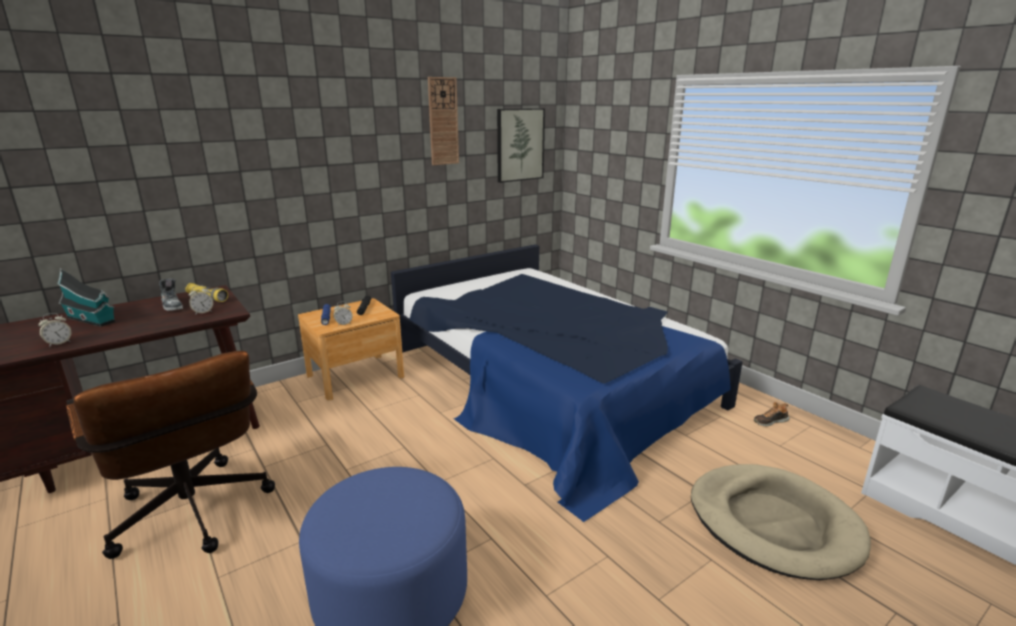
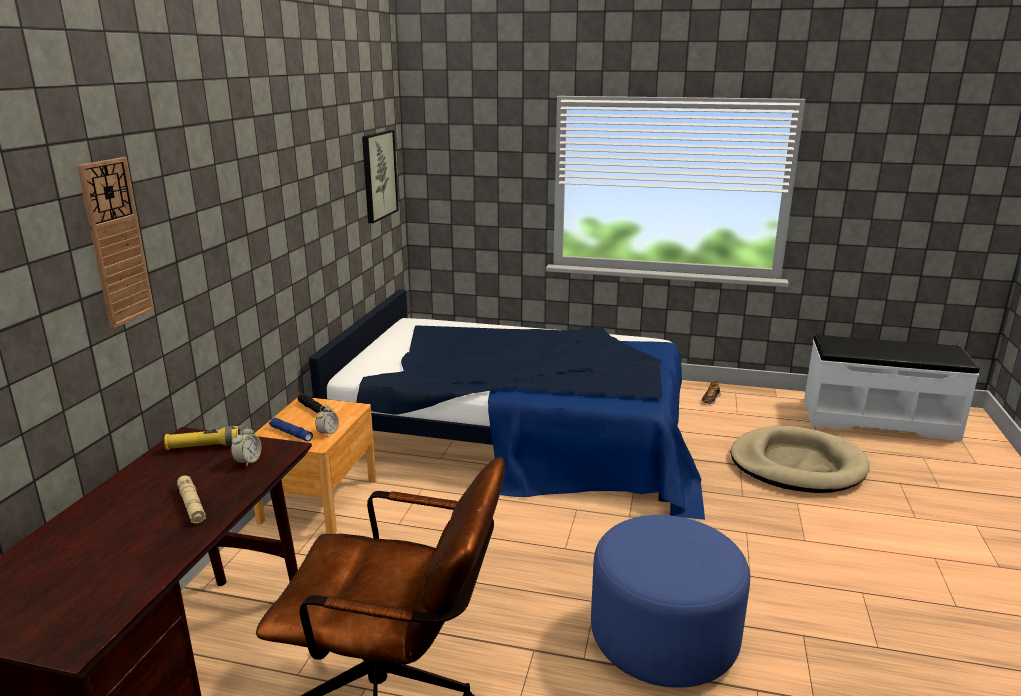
camera: 40 degrees left, 0 degrees up
(59, 343) = (150, 561): alarm clock -> none
(92, 320) = (110, 524): toy house -> none
(133, 324) = (192, 505): none -> beige flashlight
(172, 305) = (178, 470): shoe -> none
(443, 121) = (328, 159): wall clock -> wall clock (116, 242)

